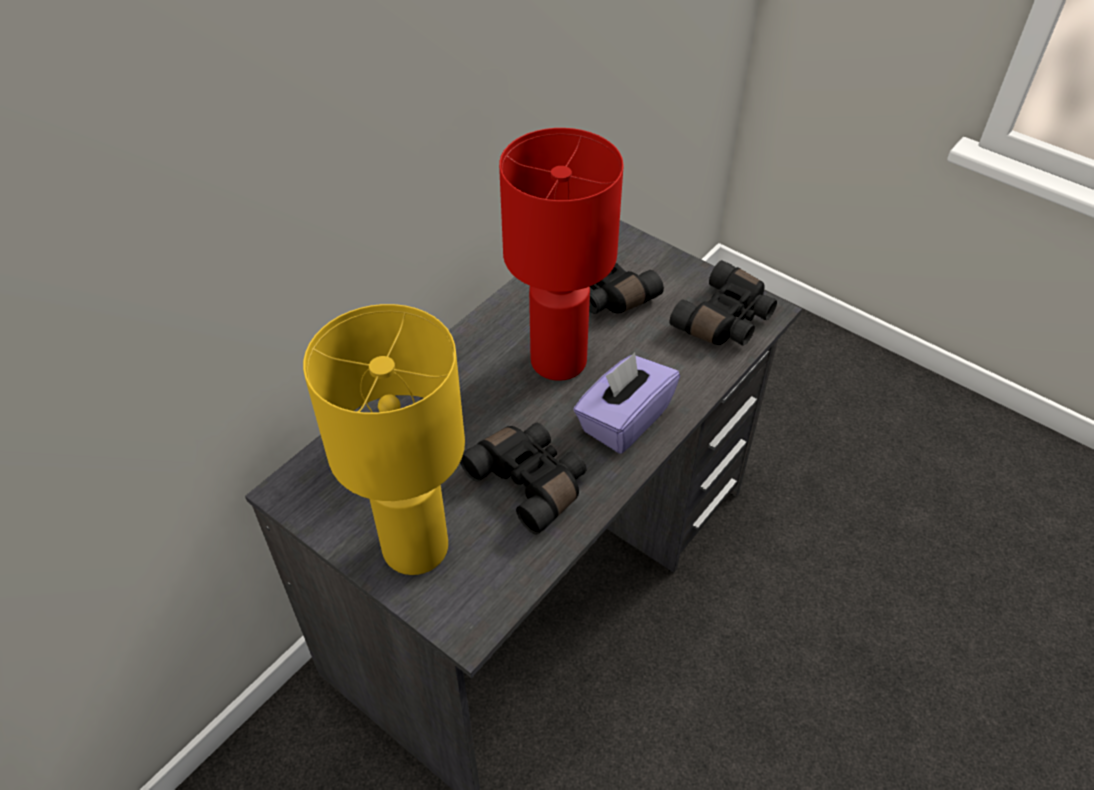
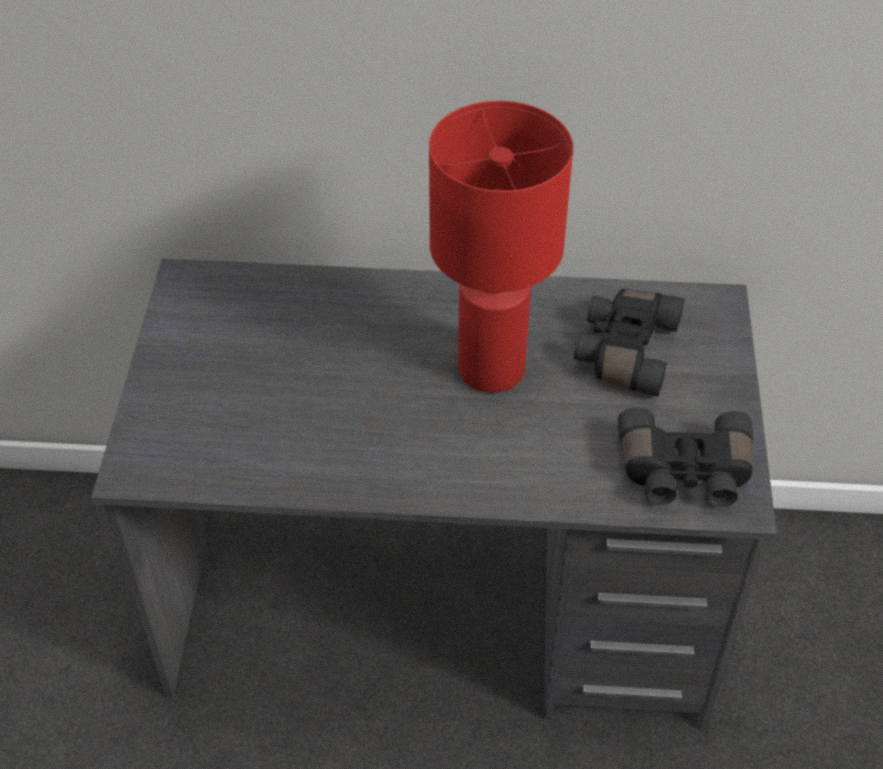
camera: 55 degrees right, 0 degrees up
(413, 549) = (187, 390): yellow table lamp -> none
(530, 482) = (323, 428): black binoculars -> none
(623, 420) = (459, 458): purple tissue box -> none

